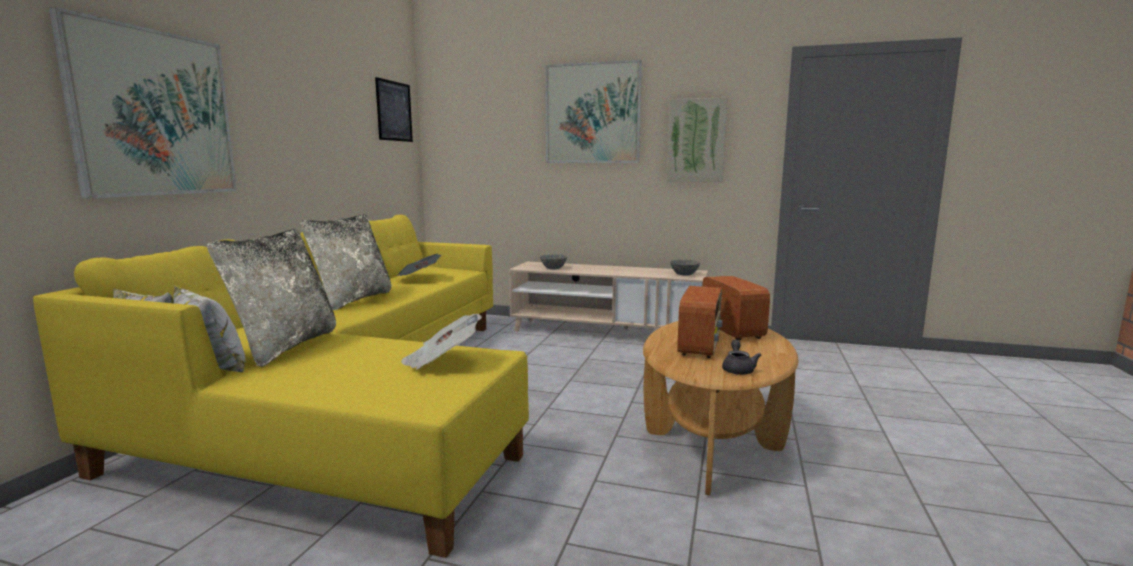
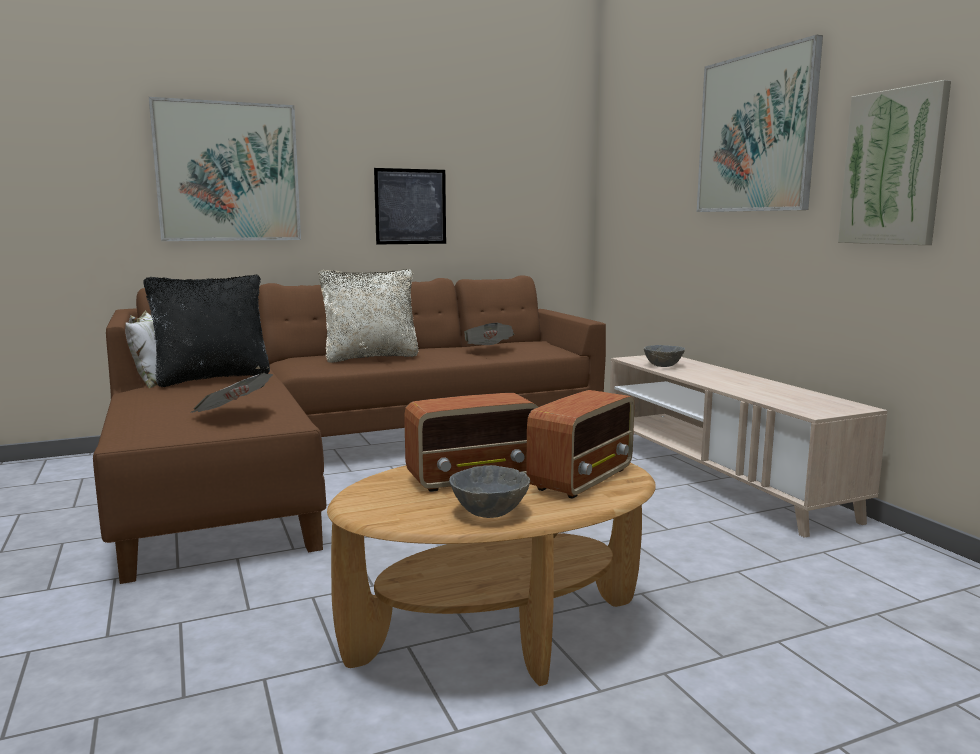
camera: 50 degrees right, 0 degrees up
(287, 347) = (214, 380): beige pillow -> black pillow
(356, 400) = (339, 459): yellow sofa -> brown sofa
(394, 111) = (545, 151): picture -> picture (410, 206)
(684, 274) = (815, 406): grey bowl -> grey bowl (489, 512)
(738, 369) = (405, 511): grey teapot -> none

